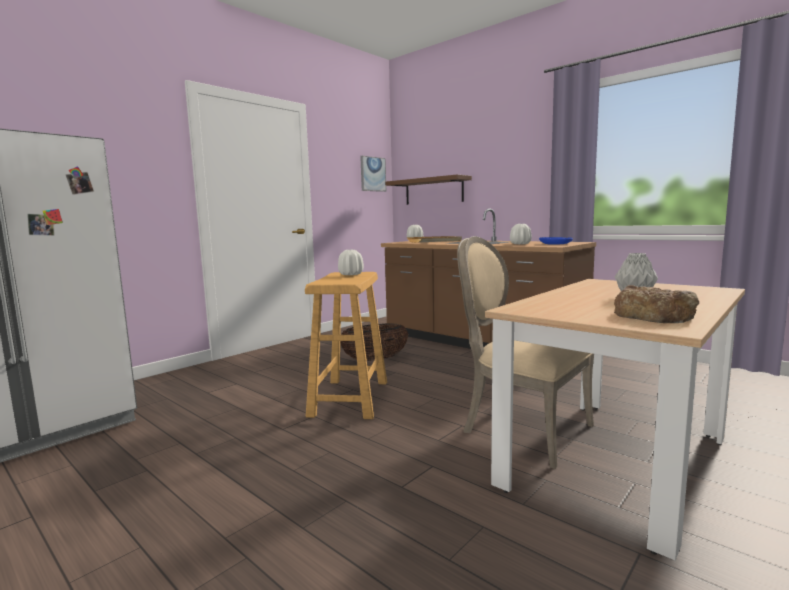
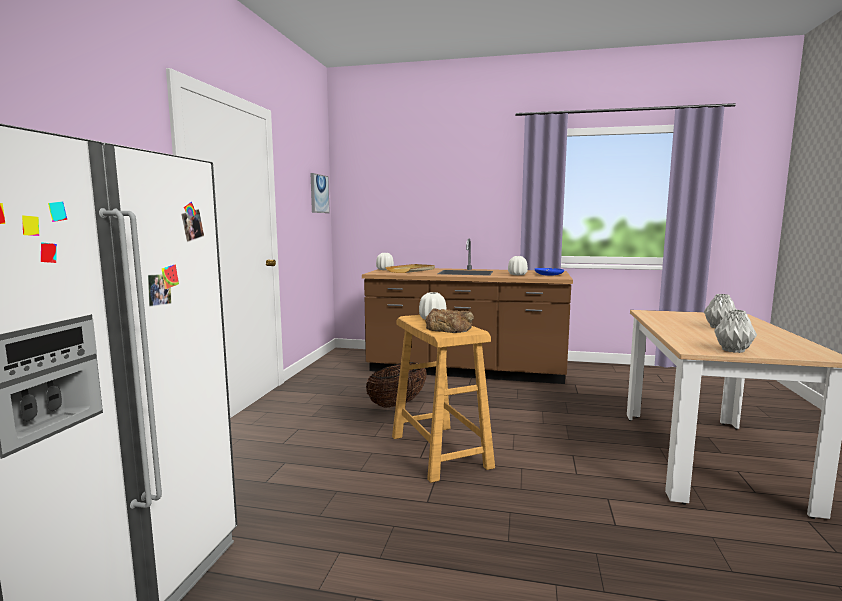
camera: 30 degrees left, 0 degrees up
(433, 191) = (387, 215): brown shelf -> none
(521, 429) = (617, 447): beige chair -> none
(557, 313) = (732, 350): none -> grey vase
(653, 315) = (783, 345): bread -> bread (449, 328)

